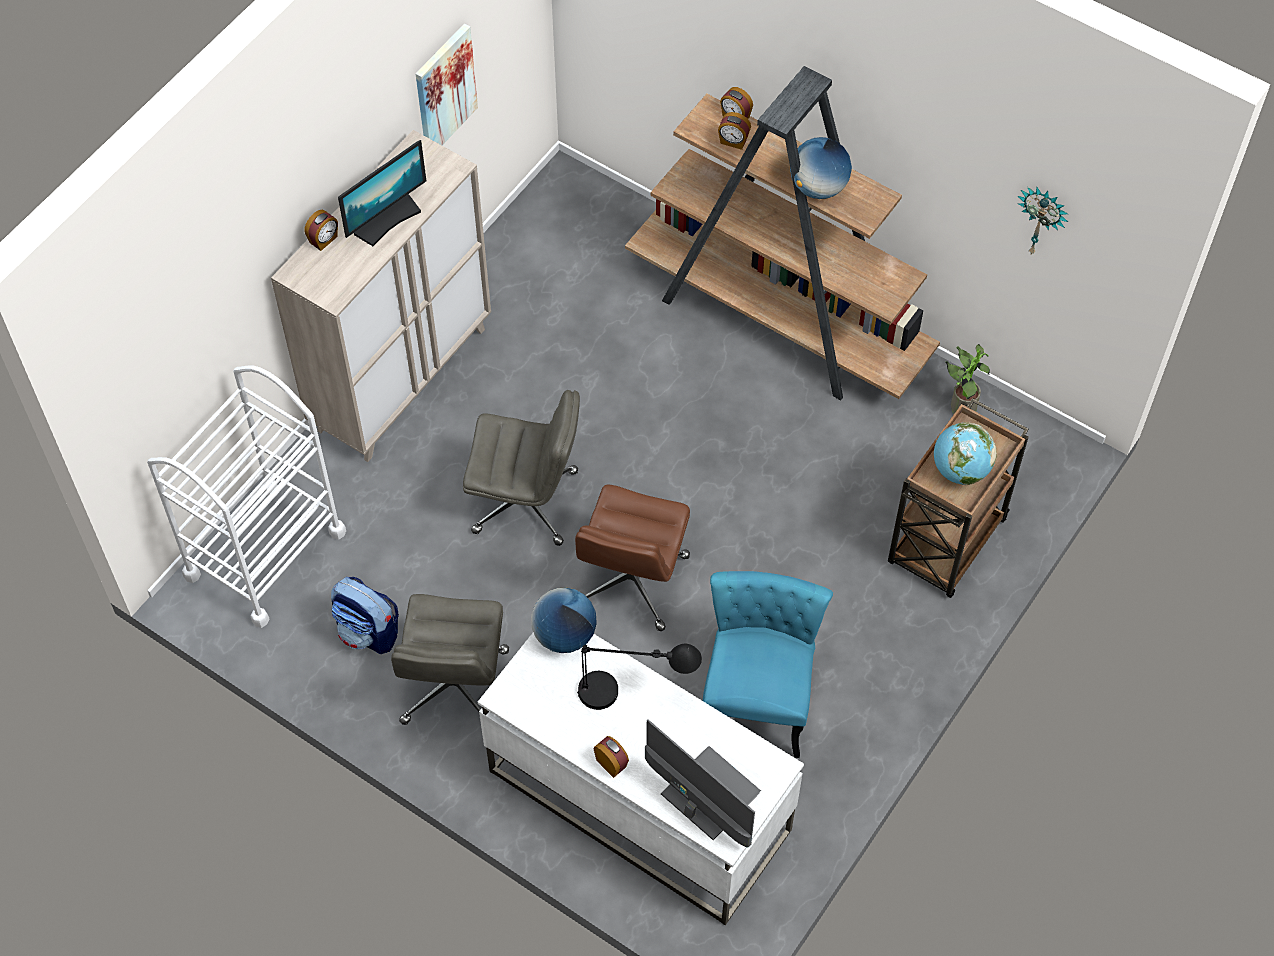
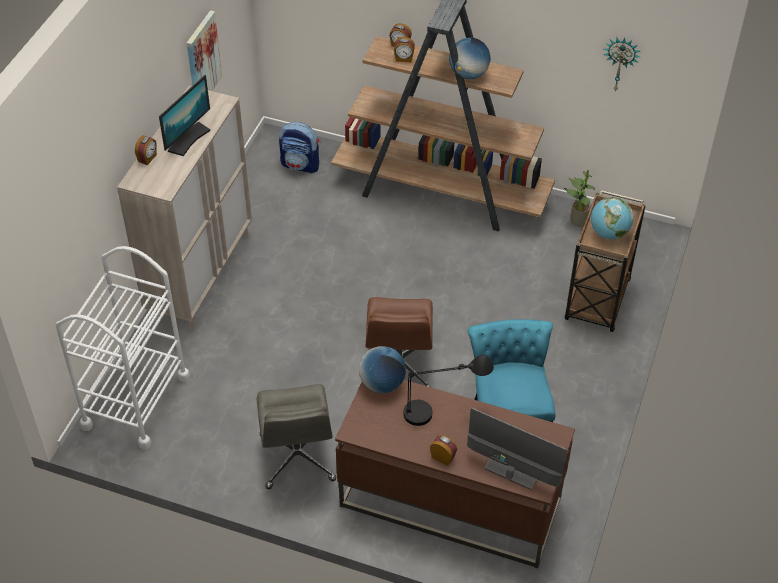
camera: 15 degrees left, 10 degrees down
(368, 632) = (225, 436): backpack -> backpack (301, 165)
(527, 501) = (310, 332): grey office chair -> none
(638, 800) = (449, 501): white desk -> brown desk

